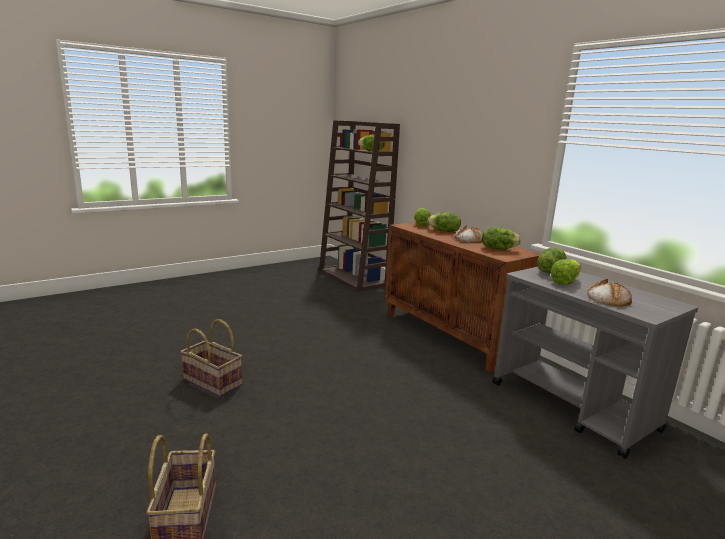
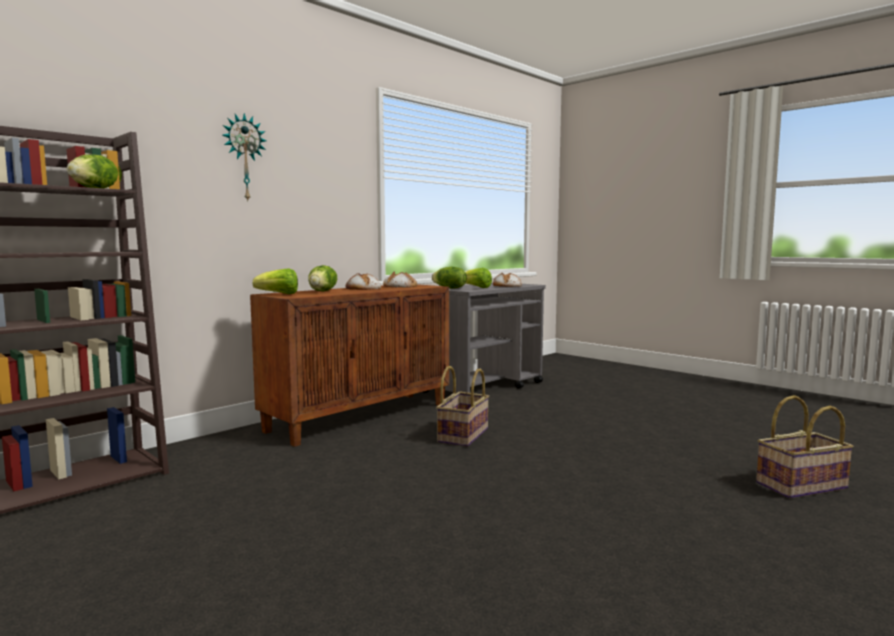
camera: 100 degrees left, 10 degrees down
(213, 382) = (596, 529): basket -> basket (462, 435)
(453, 129) = (244, 158): none -> wall clock
(498, 249) = (400, 286): lettuce -> bread

